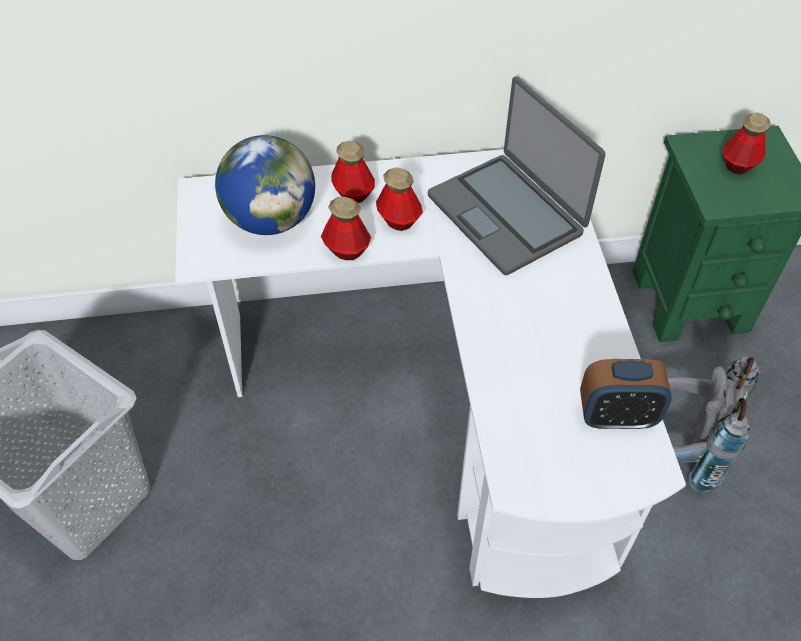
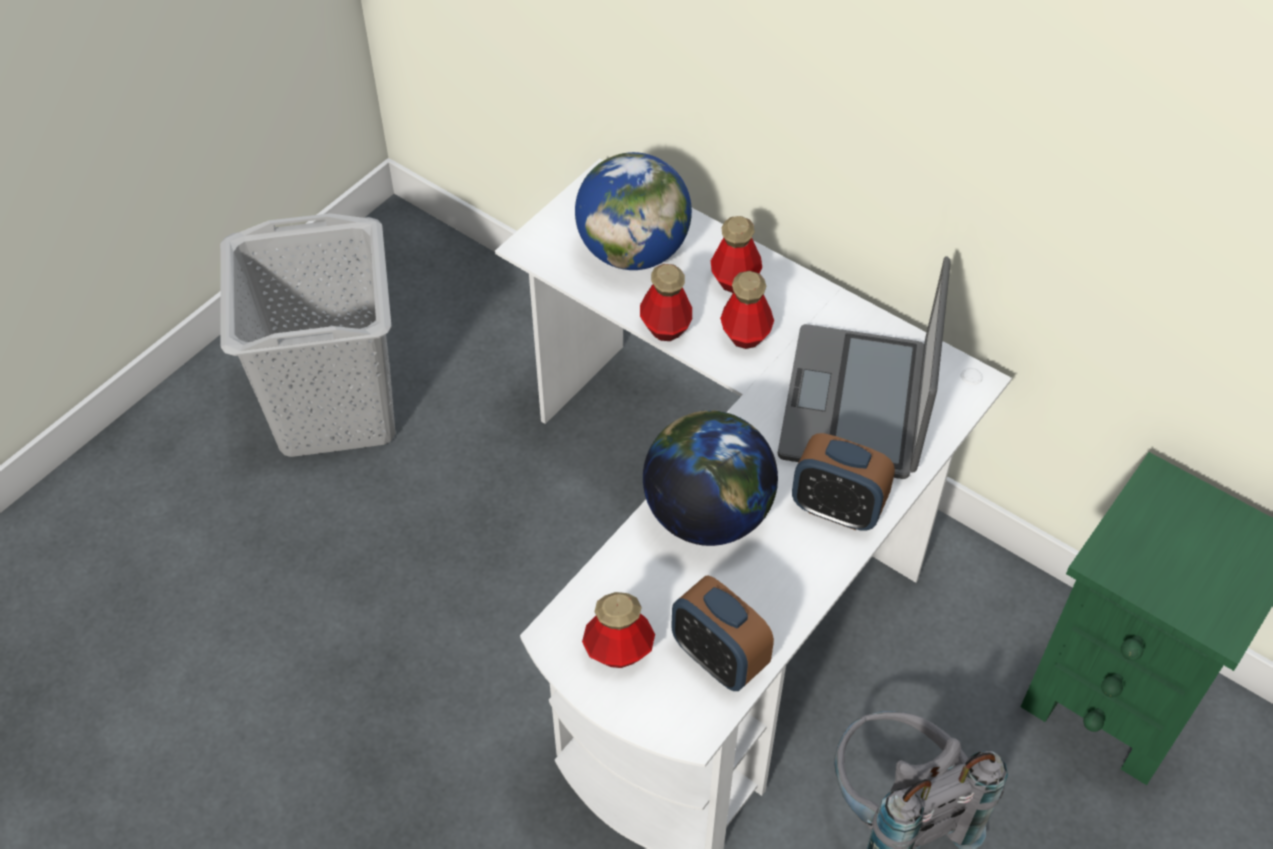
camera: 45 degrees right, 0 degrees up
(507, 339) = (707, 514): none -> globe
(569, 279) = (837, 509): none -> alarm clock
(738, 165) = (1193, 542): bottle -> bottle (618, 651)

